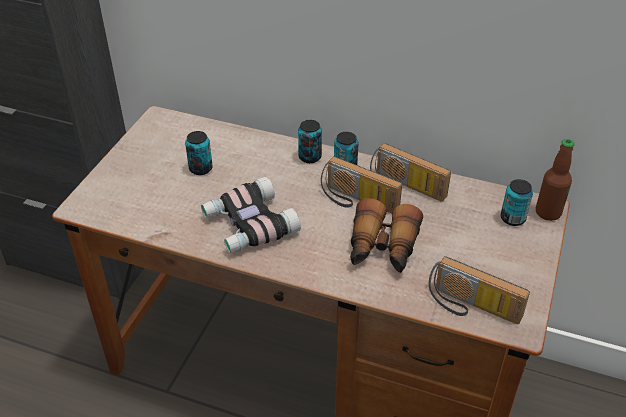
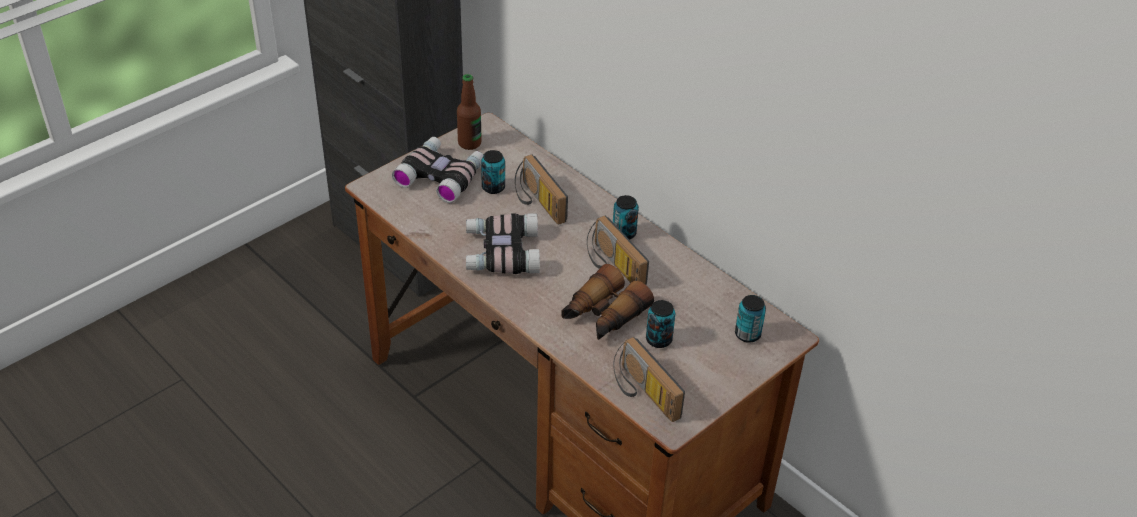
camera: 25 degrees right, 0 degrees up
(144, 174) = (441, 175): none -> binoculars
(310, 157) = (599, 210): can -> can (658, 340)
(405, 188) = (667, 270): radio -> radio (536, 202)
(548, 213) = (787, 342): bottle -> bottle (469, 143)

